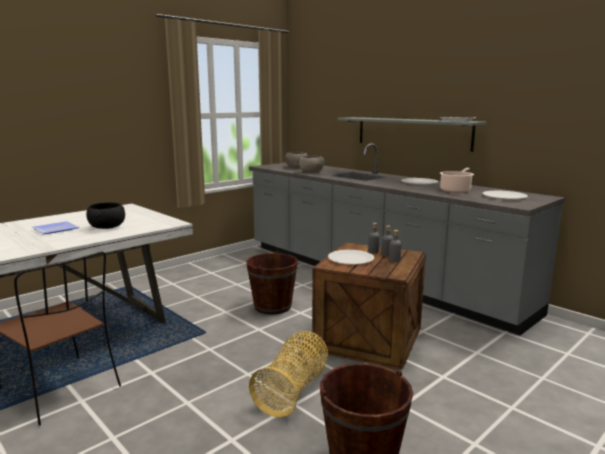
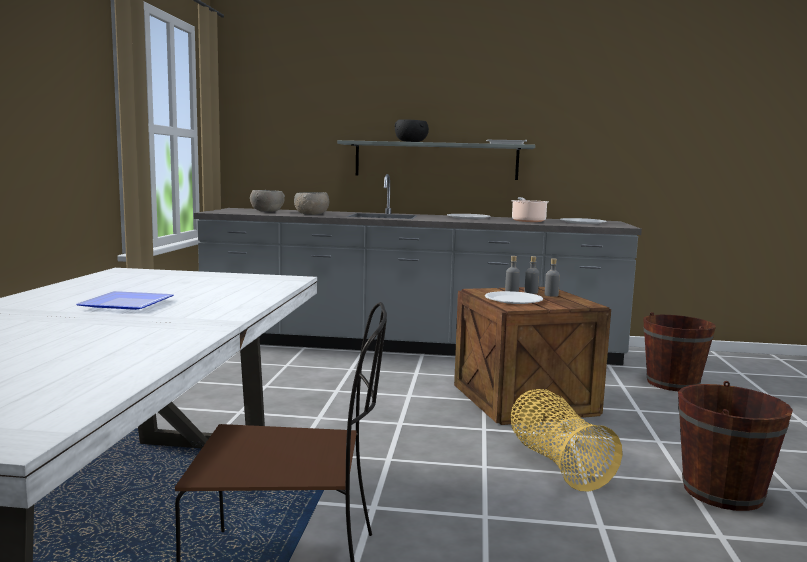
camera: 40 degrees left, 5 degrees down
(107, 227) = (206, 292): black bowl -> black bowl (410, 142)
(272, 306) = (365, 397): brown bucket -> brown bucket (672, 383)

